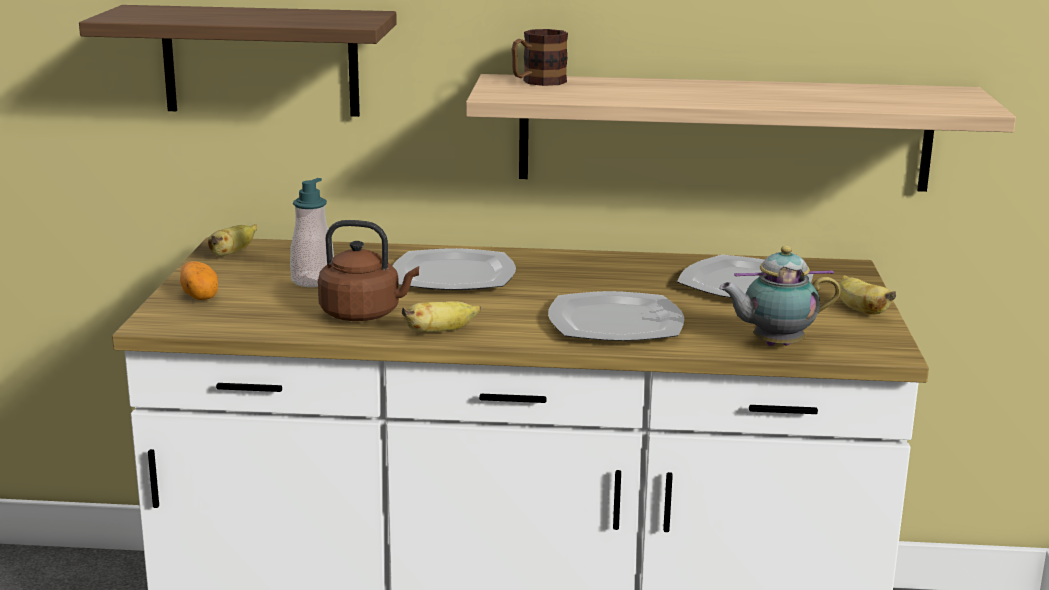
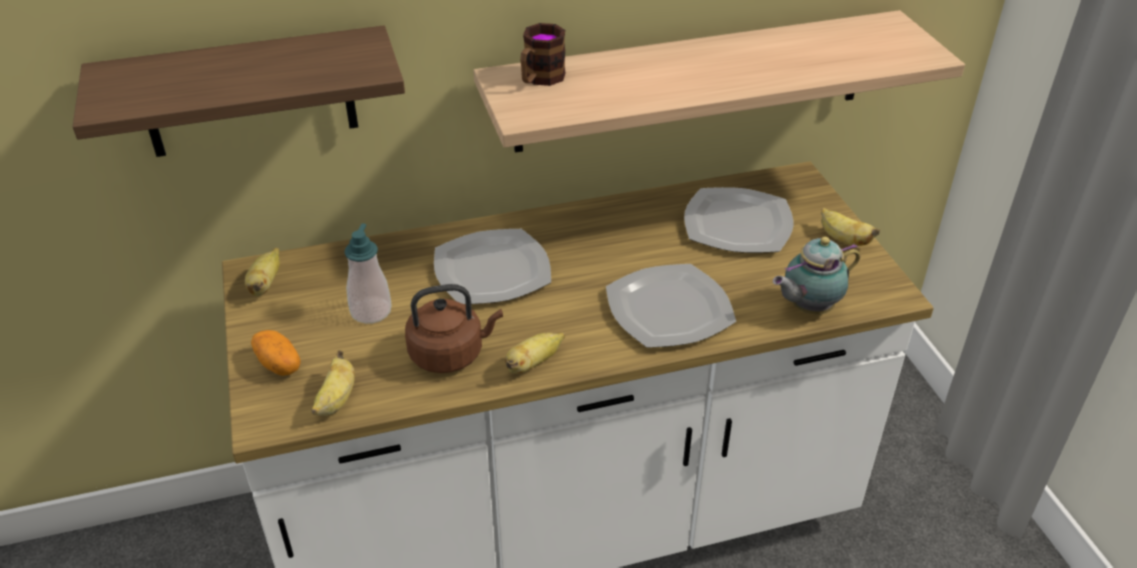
camera: 20 degrees left, 20 degrees up
(231, 322) = (336, 400): none -> banana

